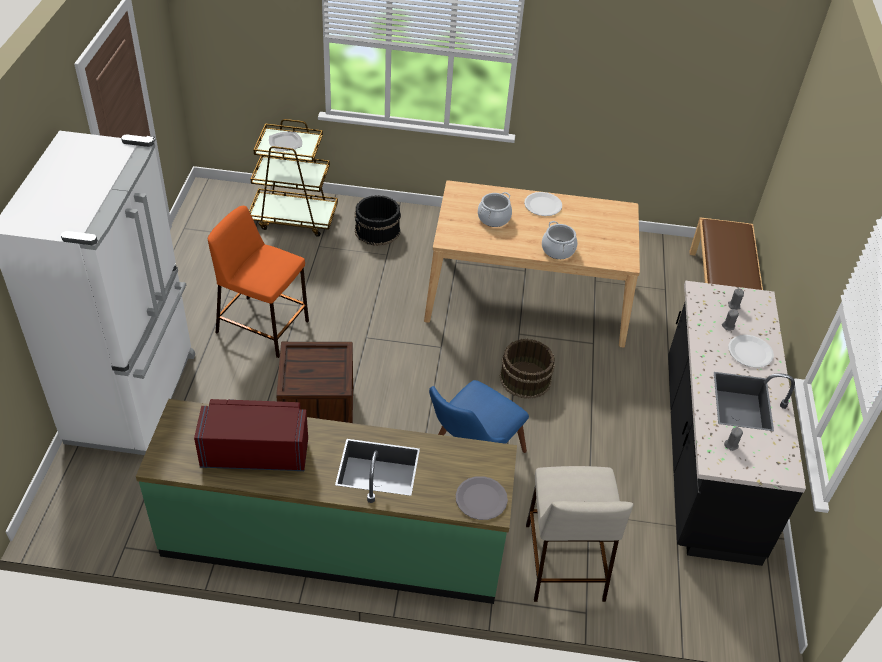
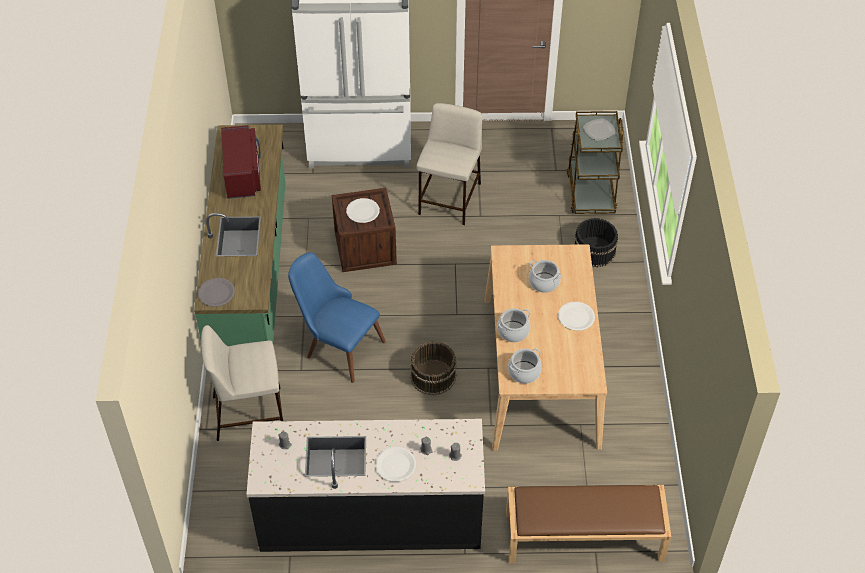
camera: 85 degrees right, 5 degrees up
(264, 327) = (450, 199): orange stool -> beige stool
(313, 369) = (362, 211): none -> white plate
(612, 251) = (524, 372): none -> cooking pot

